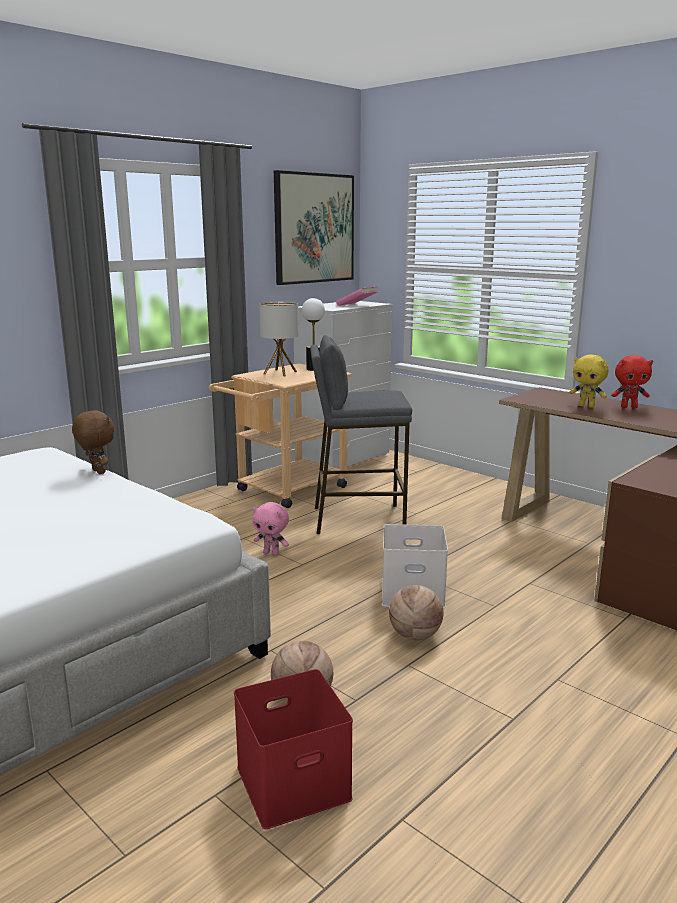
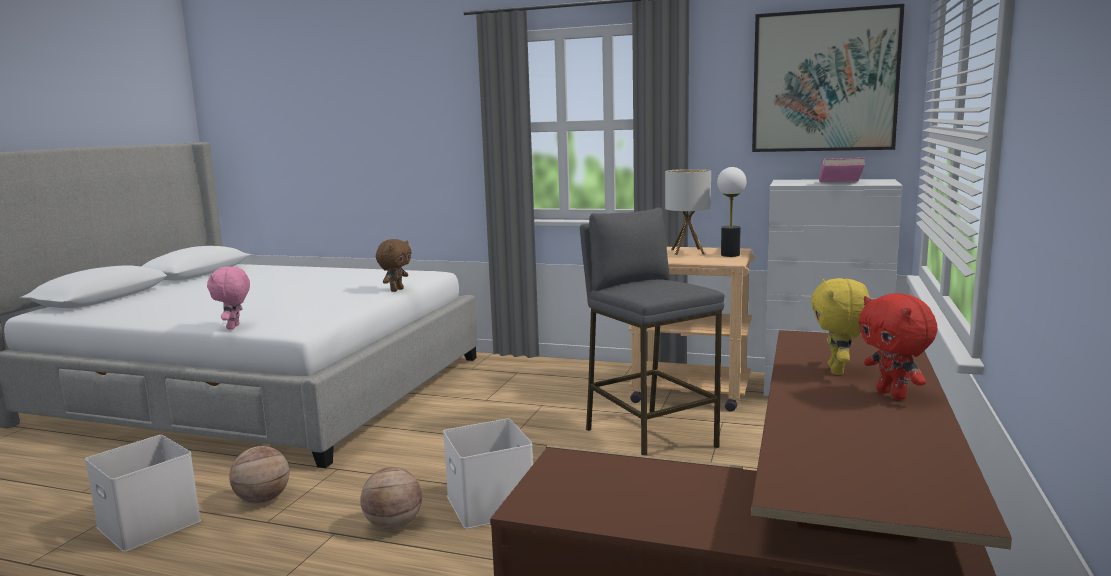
camera: 65 degrees right, 5 degrees down
(272, 553) = (520, 423): pink plush toy -> pink plush toy (234, 327)
(292, 784) = (146, 524): red storage box -> white storage box

